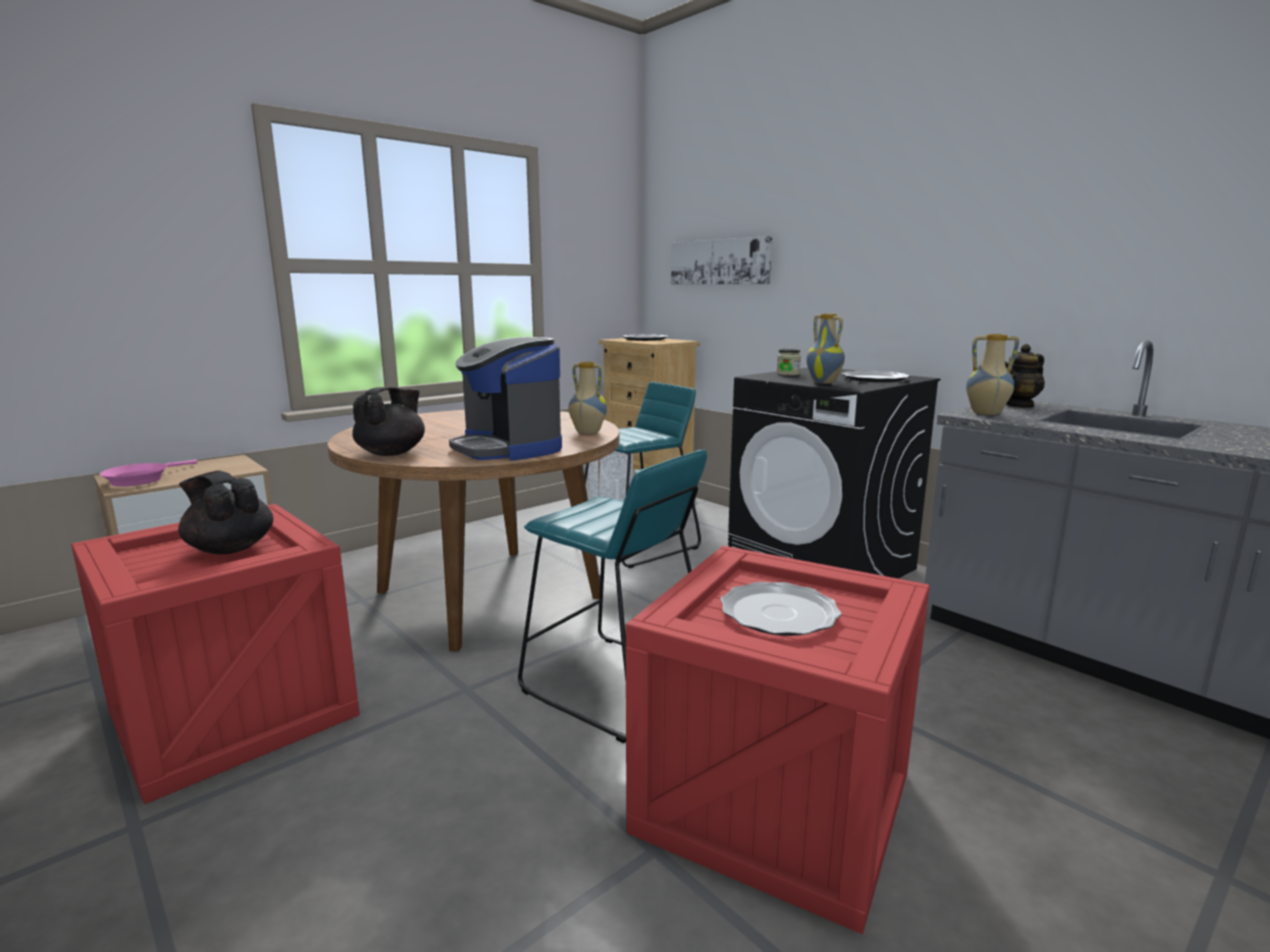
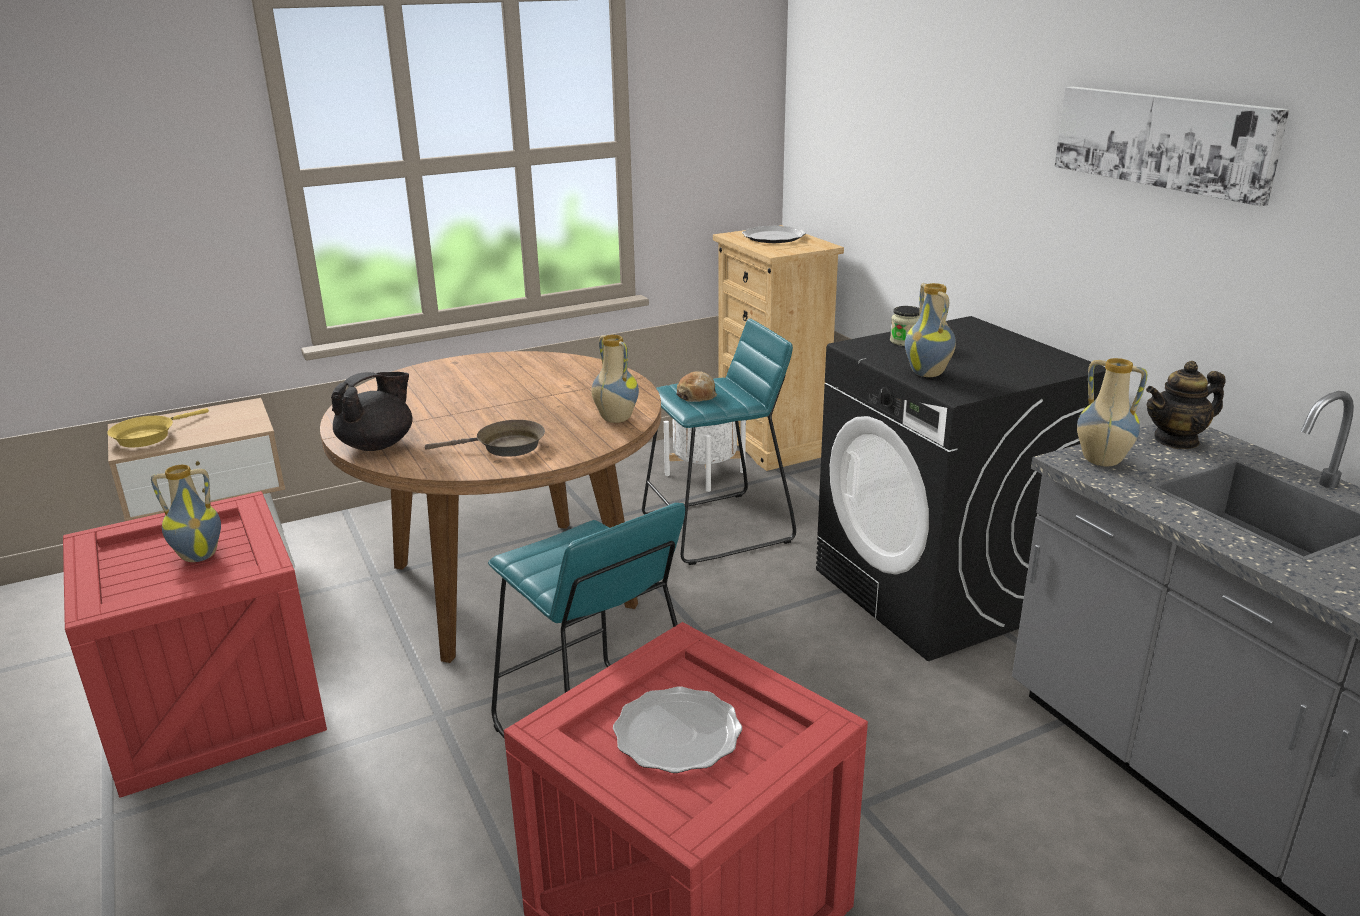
camera: 15 degrees right, 10 degrees up
(141, 479) = (148, 436): pink frying pan -> yellow frying pan
(230, 548) = (199, 555): black teapot -> vase
(508, 448) = (505, 447): coffee machine -> brown frying pan
(623, 434) = (697, 395): none -> bread
(720, 262) = (872, 142): picture -> picture (1162, 140)
(875, 379) = (1010, 367): plate -> none

